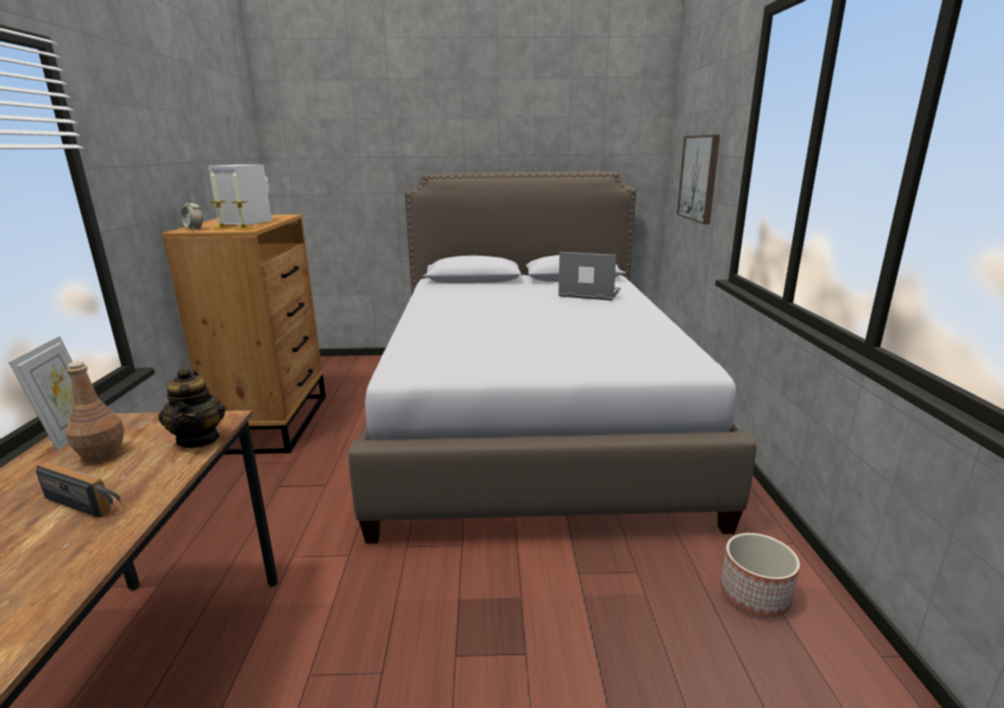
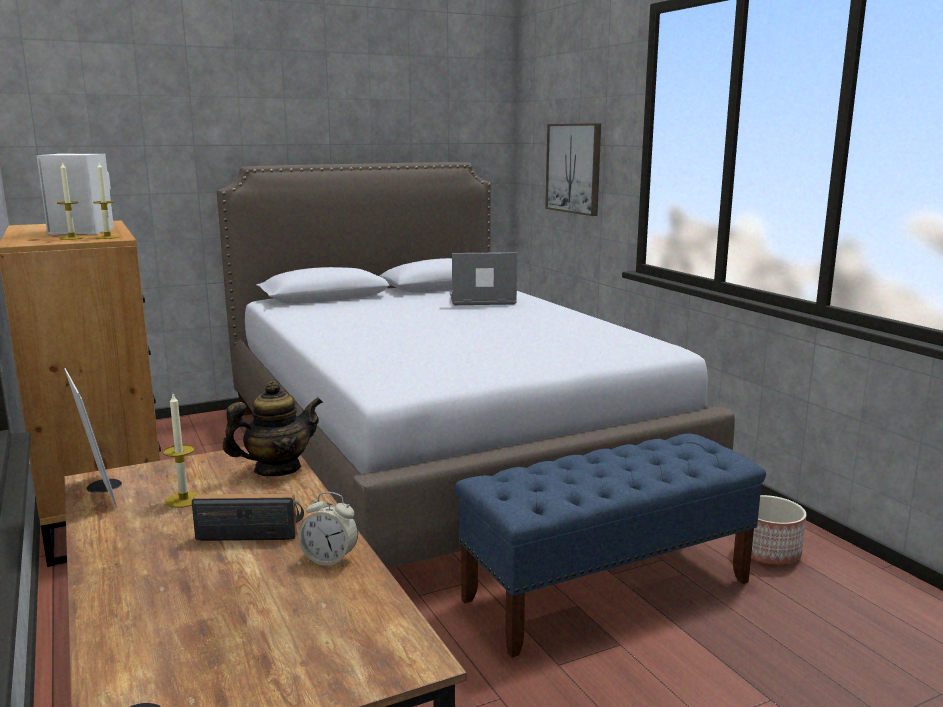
camera: 25 degrees left, 5 degrees down
(103, 454) = (184, 500): brown bottle -> candle
(194, 229) = (32, 241): alarm clock -> alarm clock (330, 560)
(199, 439) = (277, 469): teapot -> teapot turned 75 degrees counterclockwise
(561, 590) = (608, 590): none -> blue bench

